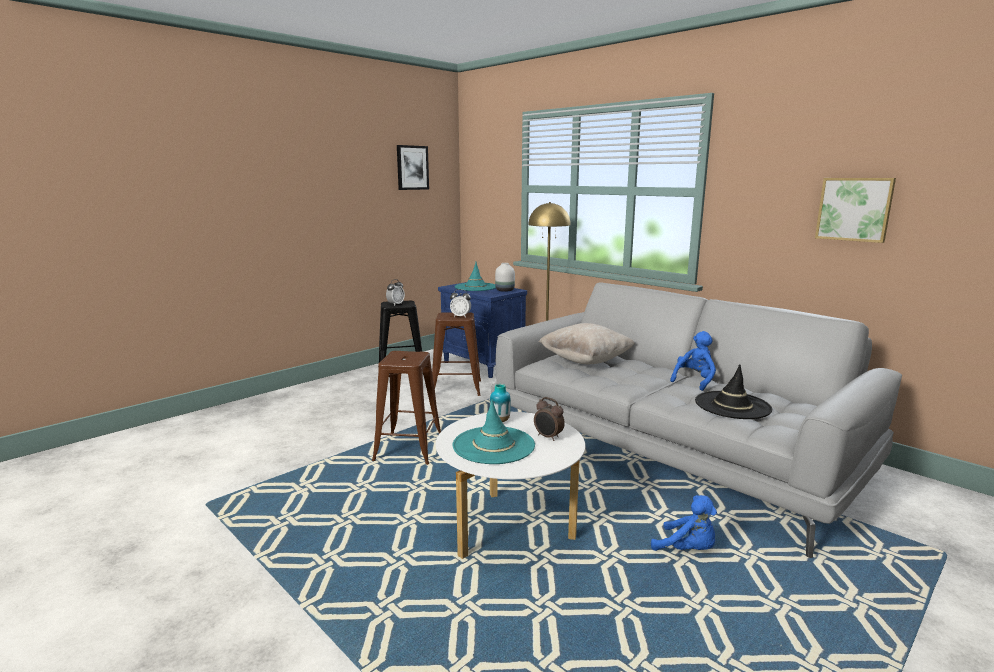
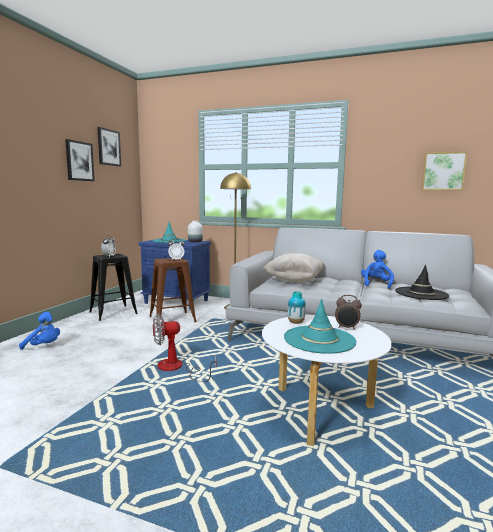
camera: 25 degrees left, 5 degrees down
(371, 190) = (79, 161): none -> picture
(408, 448) = (177, 368): brown stool -> fan
(687, 549) = (443, 396): blue plush toy -> blue plush toy (44, 346)

